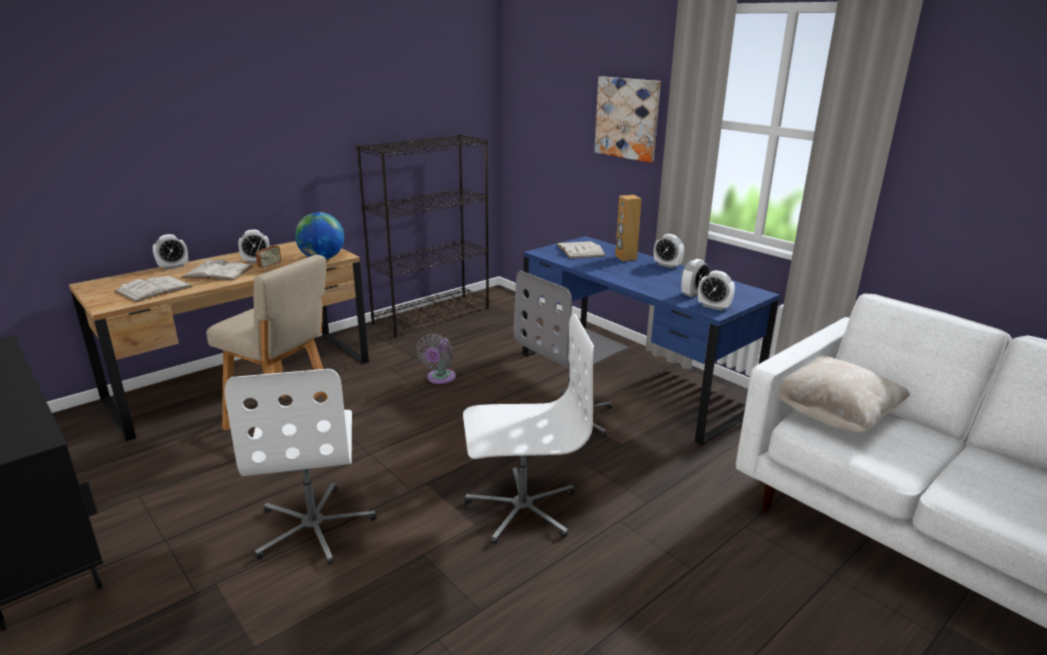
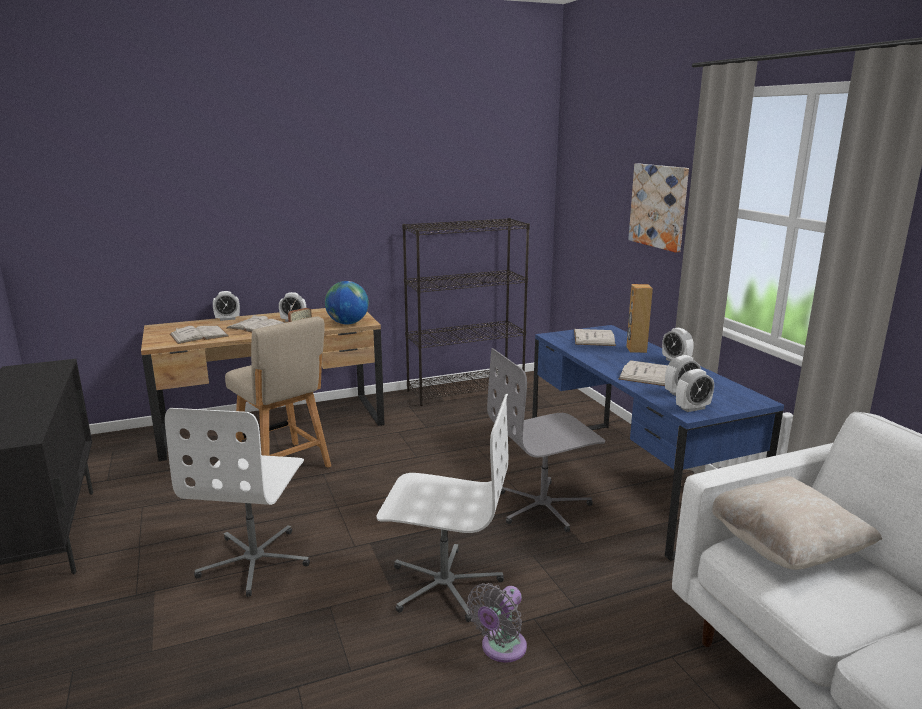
camera: 20 degrees right, 5 degrees down
(440, 378) = (438, 449): grey fan -> grey fan (501, 649)
(652, 279) = (646, 373): none -> white book
(713, 307) = (692, 408): alarm clock -> alarm clock turned 75 degrees counterclockwise

